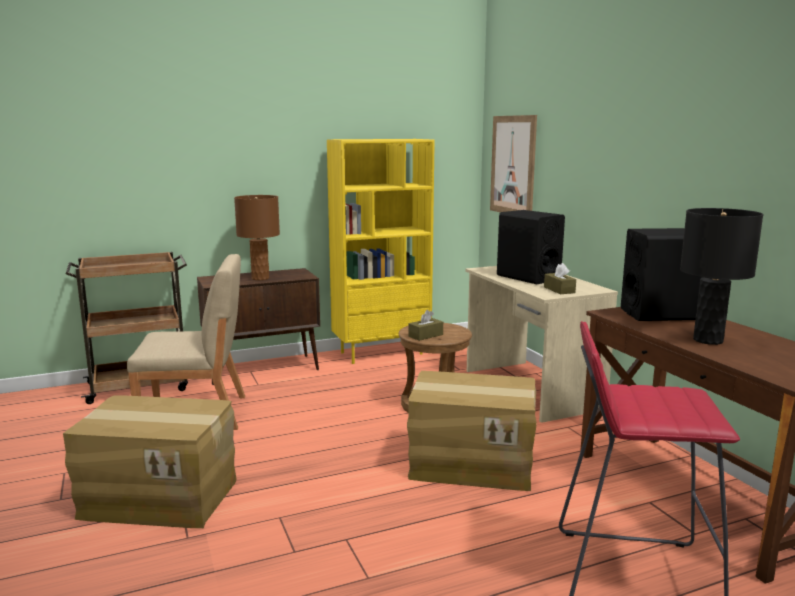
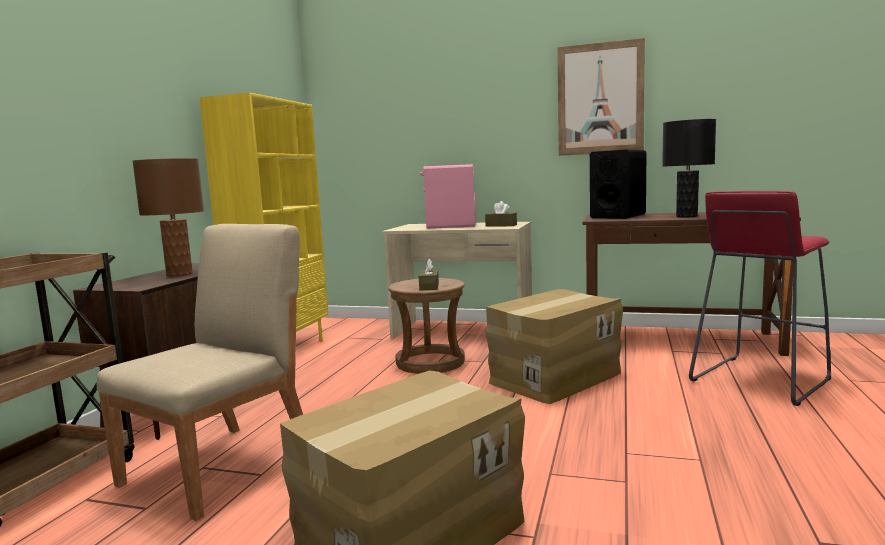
camera: 50 degrees left, 5 degrees down
(513, 165) = (364, 137): picture -> picture (600, 99)
(527, 277) = (450, 226): black speaker -> pink speaker

